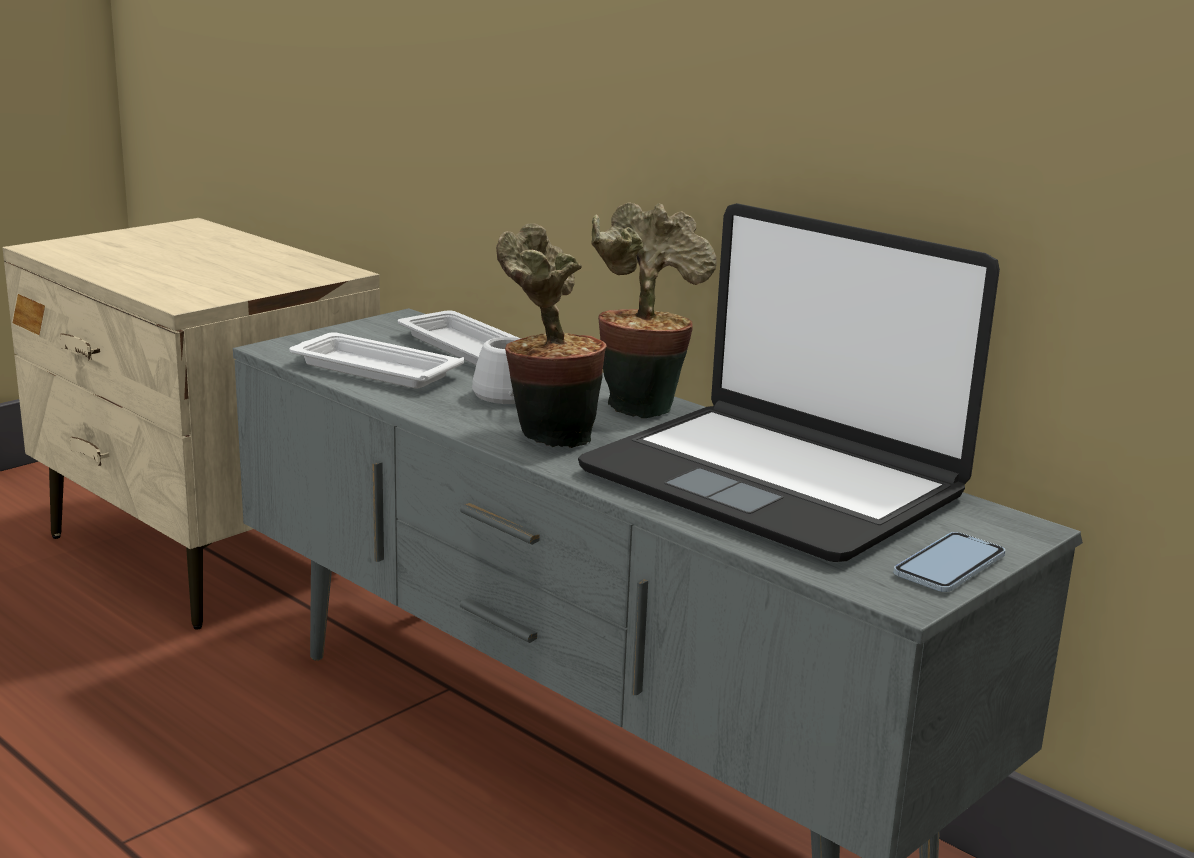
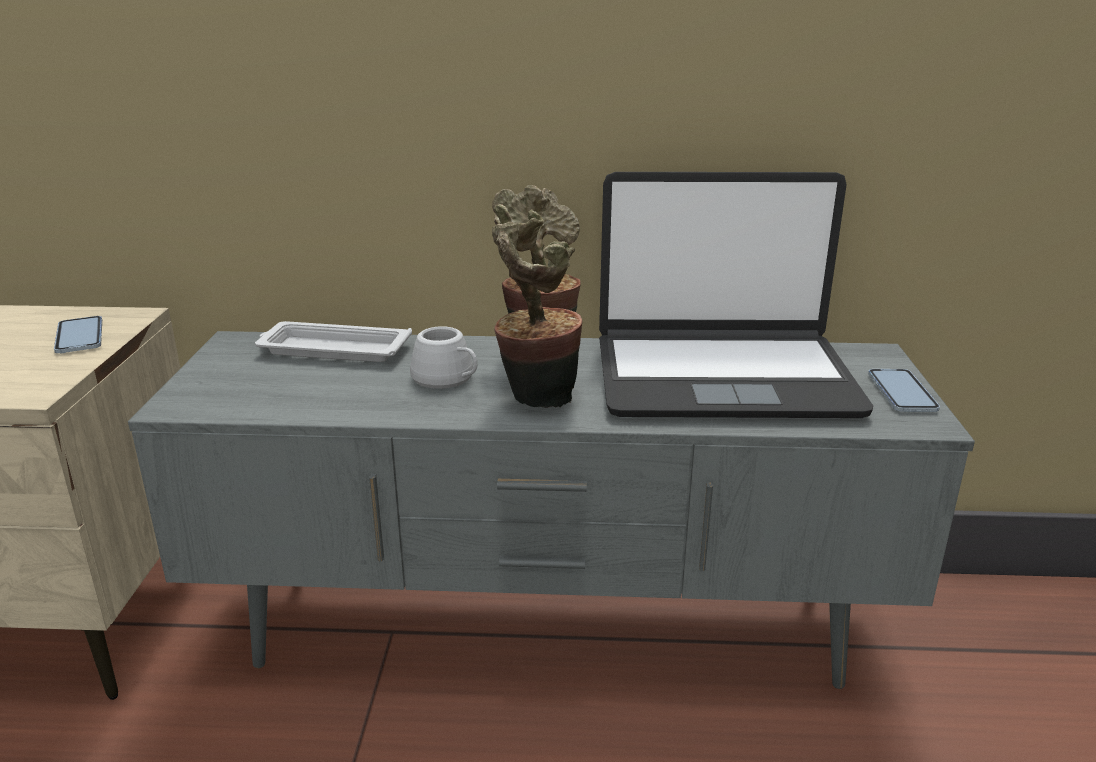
camera: 40 degrees left, 5 degrees up
(279, 276) = (79, 337): none -> phone
(373, 369) = (298, 395): white tray -> none

